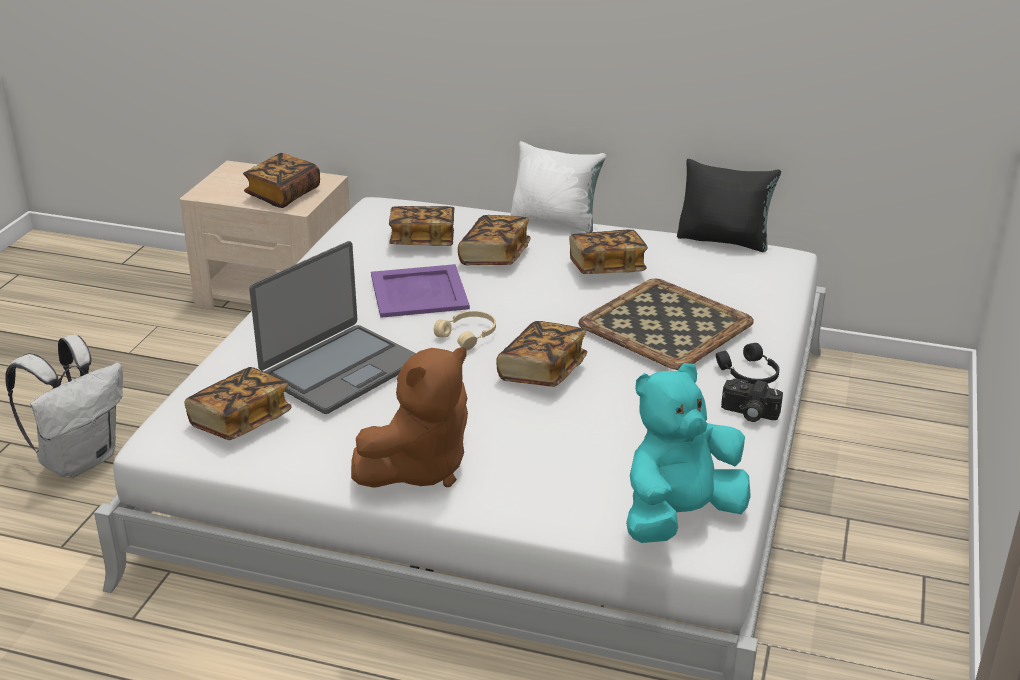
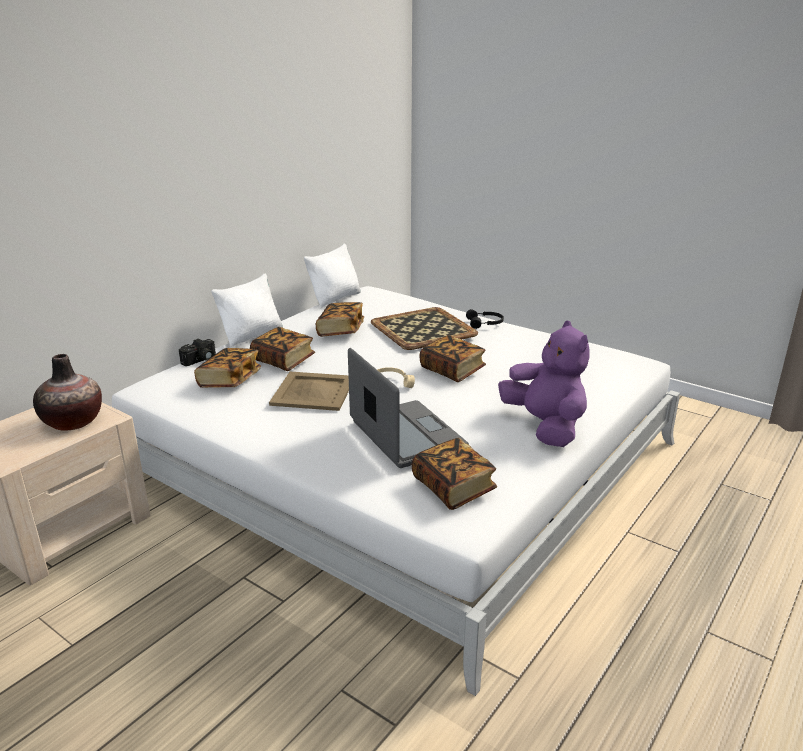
camera: 70 degrees left, 5 degrees down
(80, 459) = (252, 700): white backpack -> none
(283, 194) = (73, 422): book -> vase
(419, 468) = (545, 427): brown plush toy -> purple plush toy
(420, 291) = (313, 391): purple tray -> beige tray
(679, 517) = (616, 364): turquoise plush toy -> none
(724, 240) = (335, 298): black pillow -> white pillow
(748, 413) = (524, 331): camera -> camera (200, 360)

